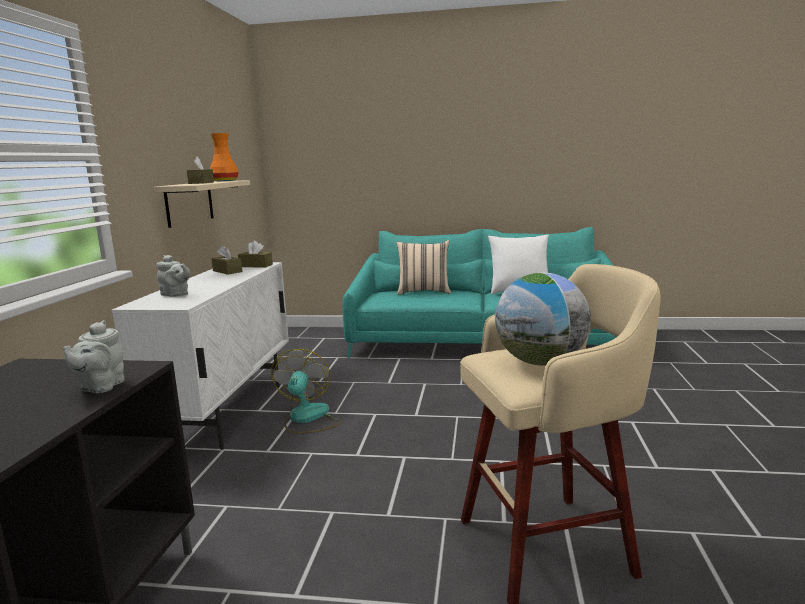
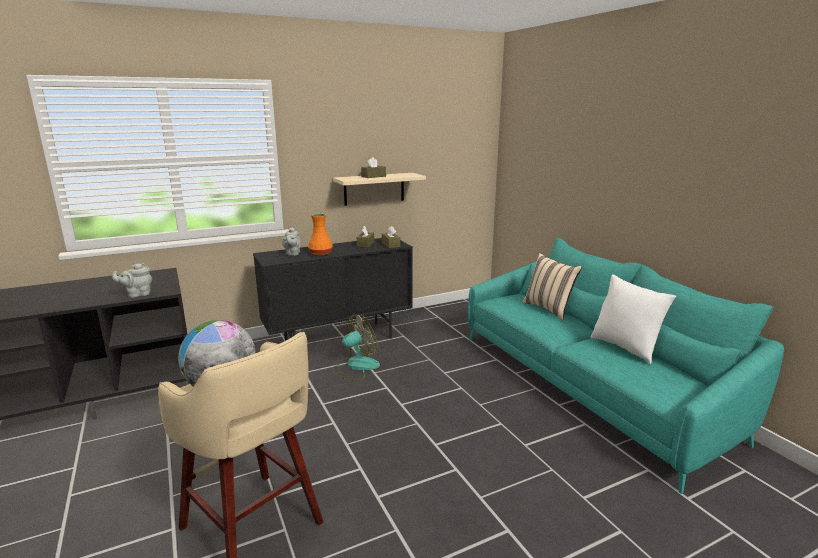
camera: 55 degrees right, 5 degrees up
(225, 181) = (407, 174): orange vase -> orange vase (320, 253)
(227, 413) = (339, 340): white cabinet -> black cabinet

